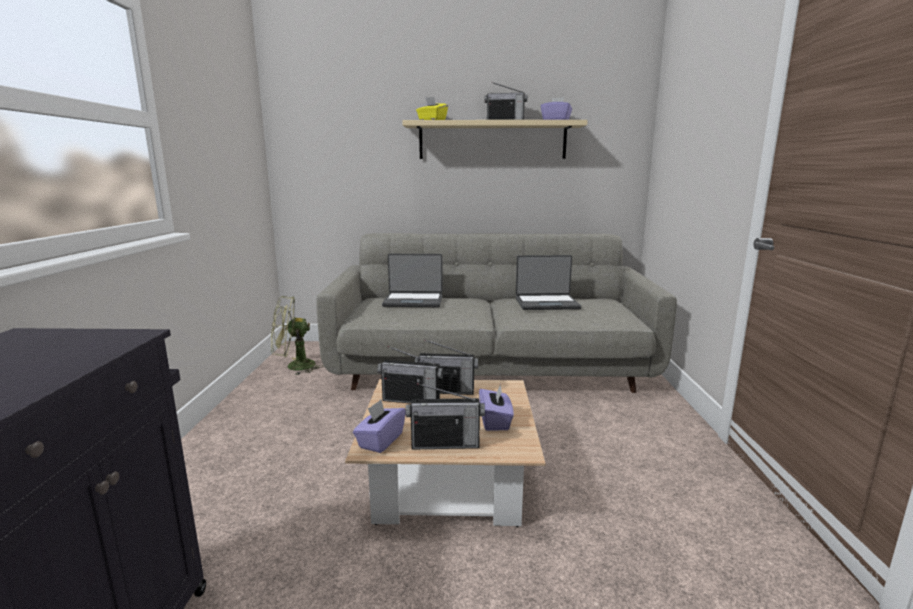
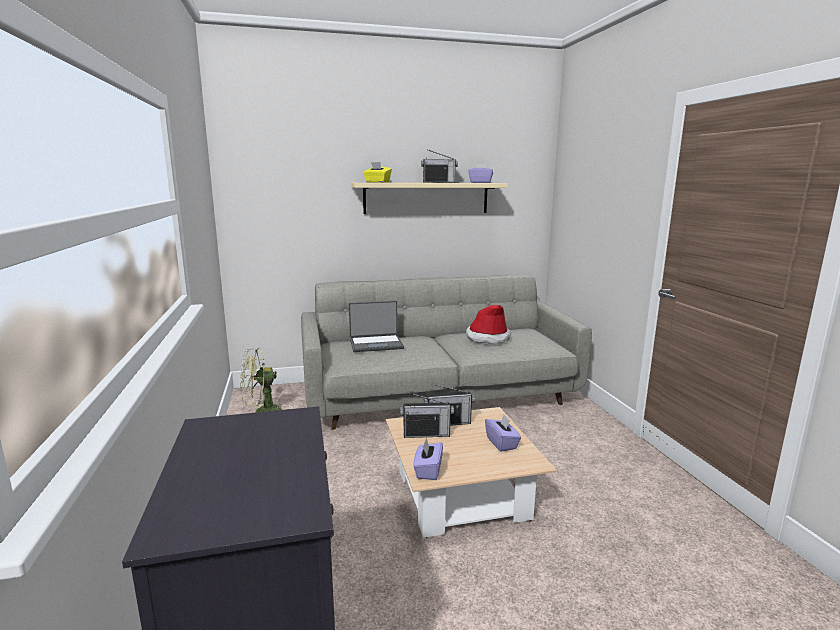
camera: 15 degrees left, 0 degrees up
(445, 444) = (478, 466): radio -> none
(546, 303) = (488, 338): laptop -> hat

